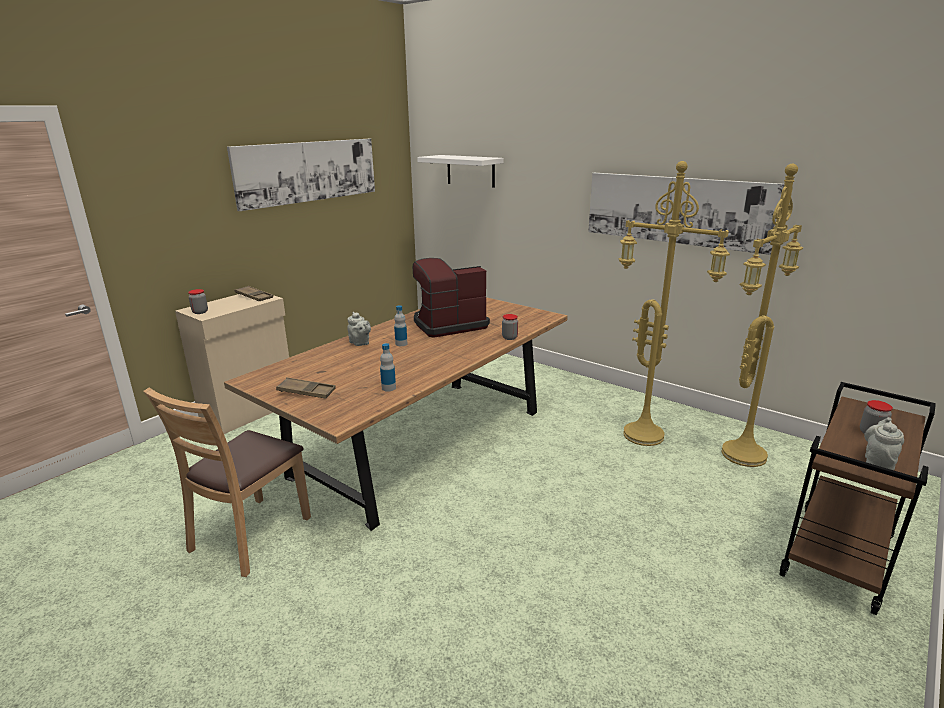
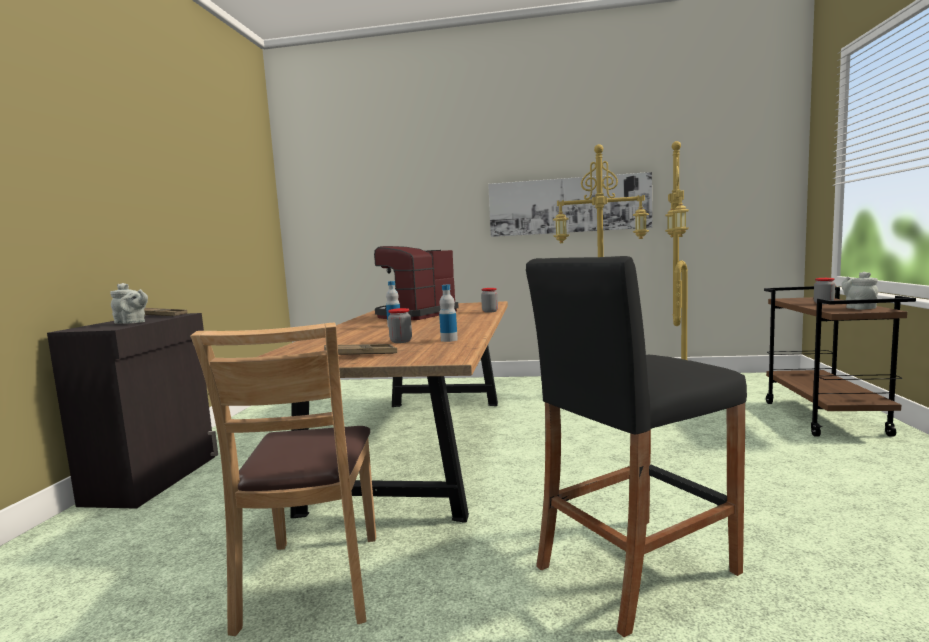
camera: 30 degrees left, 15 degrees down
(200, 312) = (96, 328): jar -> jar (401, 341)
(250, 411) = (155, 479): beige cabinet -> black cabinet
(308, 171) = (194, 184): picture -> none
(360, 343) = (347, 331): grey teapot -> grey teapot (132, 323)
(421, 623) = (635, 569): none -> black stool
(470, 171) = (355, 199): white shelf -> none

